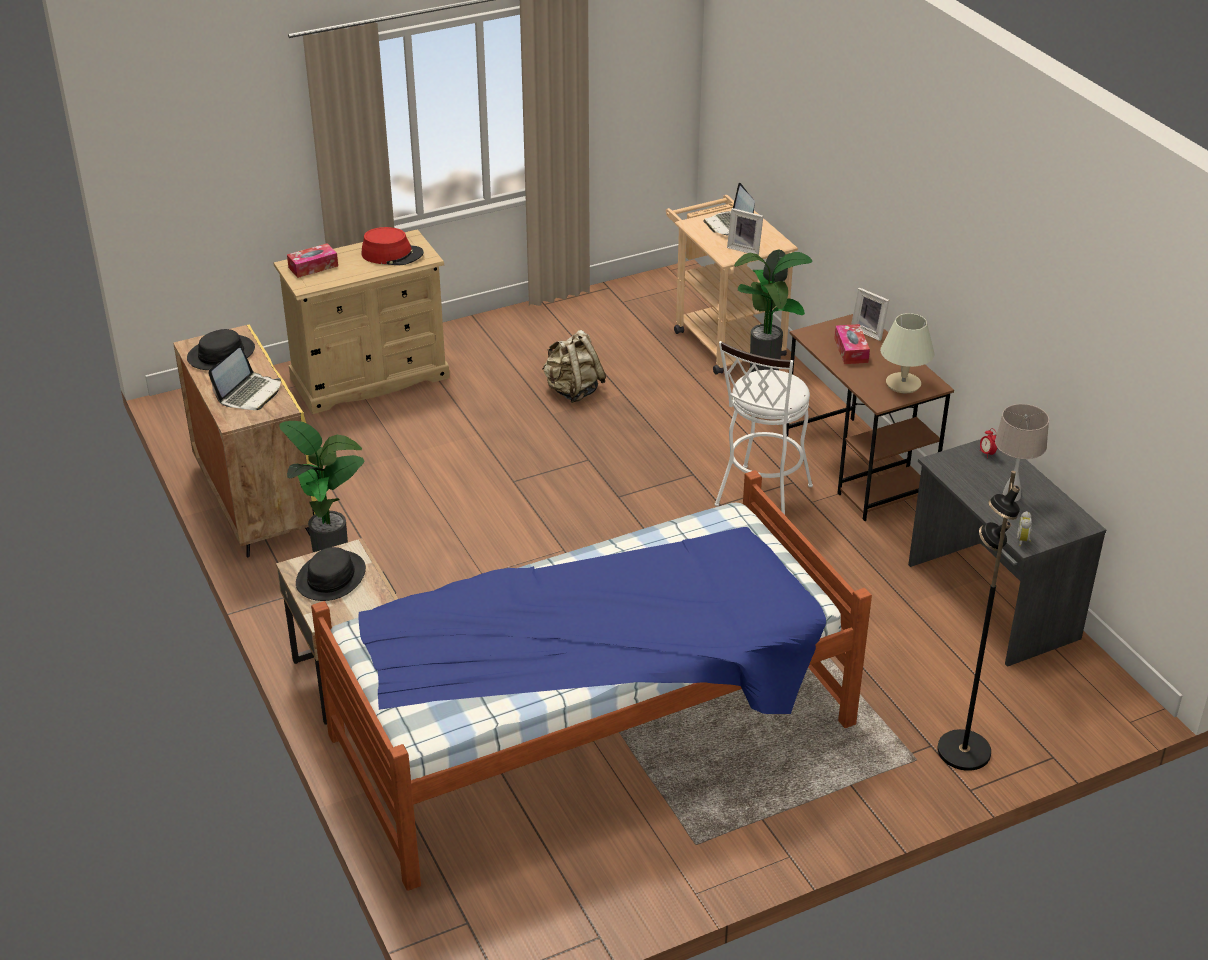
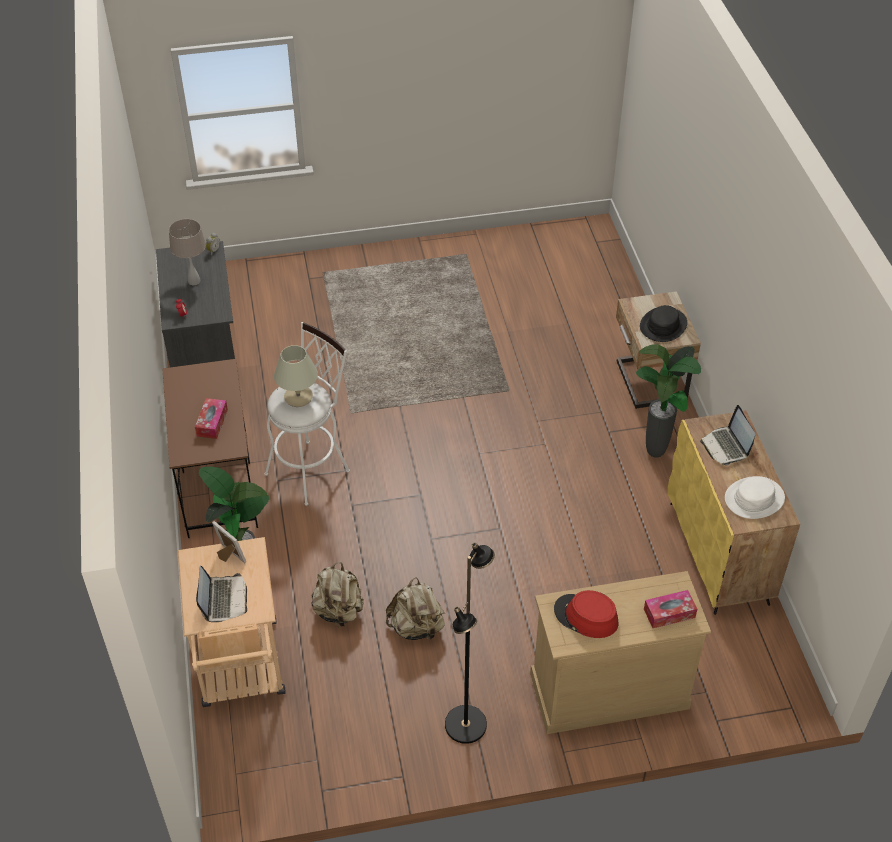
camera: 165 degrees left, 10 degrees up
(221, 354) = (754, 498): black hat -> white hat
(249, 393) = (726, 447): laptop -> laptop turned 60 degrees counterclockwise
(594, 732) = (500, 321): bed -> none
(657, 390) = (339, 611): none -> beige backpack
(869, 331) = (182, 441): picture frame -> none
(903, 384) = (196, 380): beige table lamp -> beige table lamp (298, 397)
(962, 751) = (293, 272): black floor lamp -> black floor lamp (466, 725)

